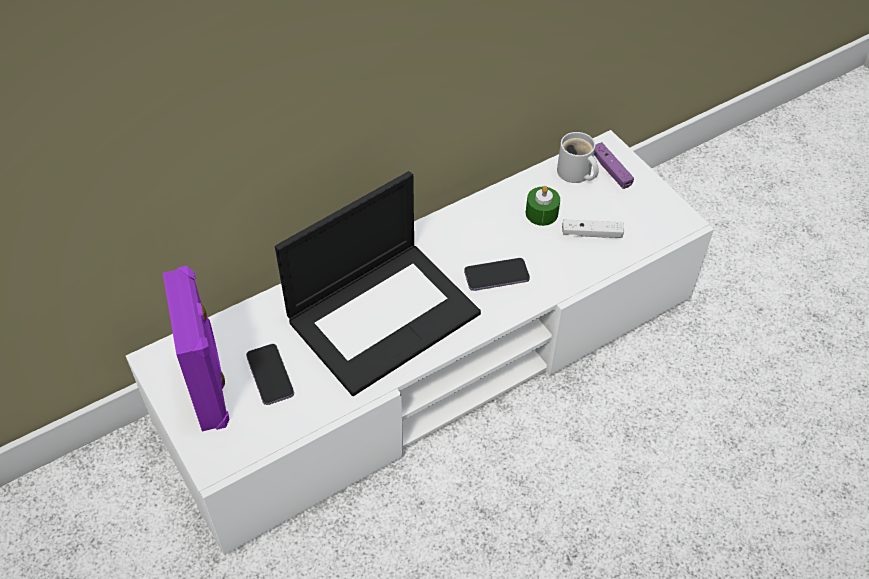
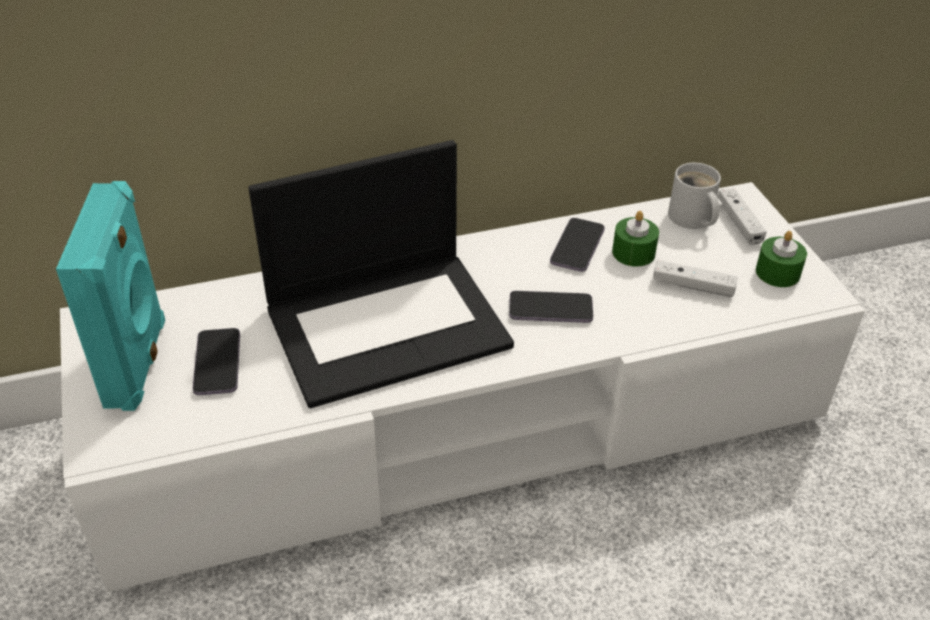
camera: 15 degrees right, 10 degrees down
(210, 388) = (139, 363): purple speaker -> turquoise speaker
(499, 216) = (577, 247): none -> phone
(610, 170) = (739, 222): purple game controller -> white game controller
(648, 209) = (777, 272): none -> green candle

